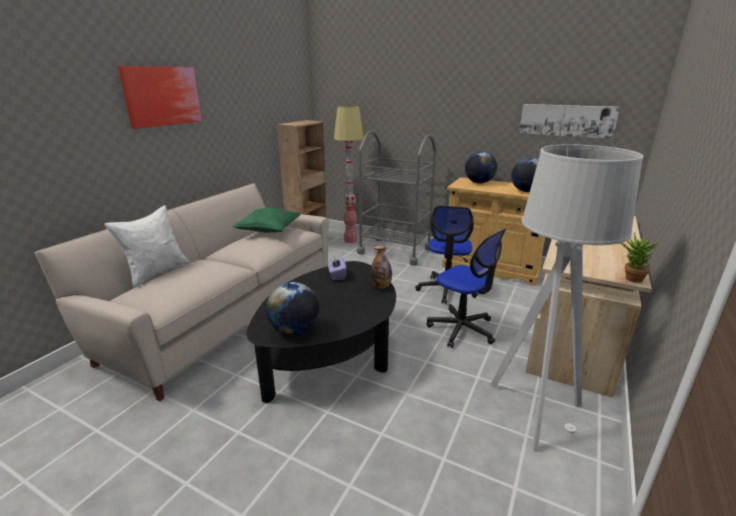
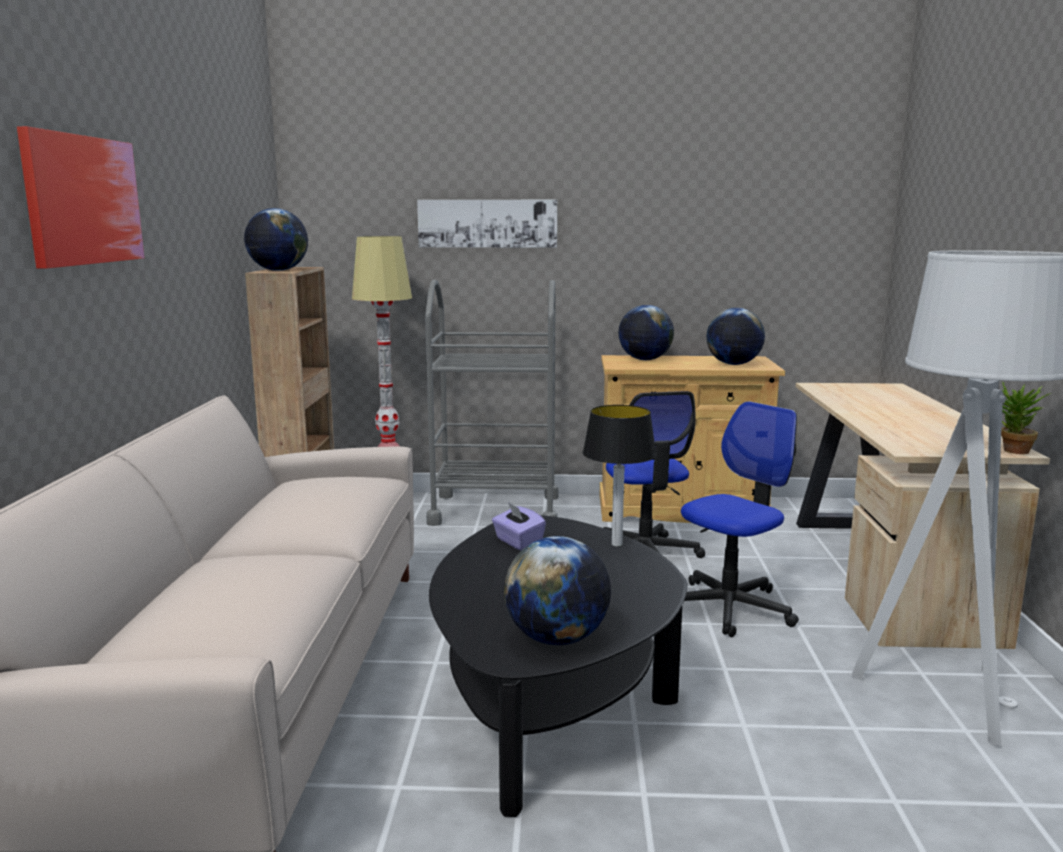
camera: 25 degrees left, 10 degrees down
(157, 272) = (144, 596): white pillow -> none
(269, 231) = (310, 486): green pillow -> none
(294, 123) = (278, 270): none -> globe
(381, 286) = (617, 544): bottle -> table lamp
(462, 329) = (730, 608): office chair -> office chair turned 60 degrees counterclockwise
(566, 120) = (767, 248): picture -> picture (487, 223)

